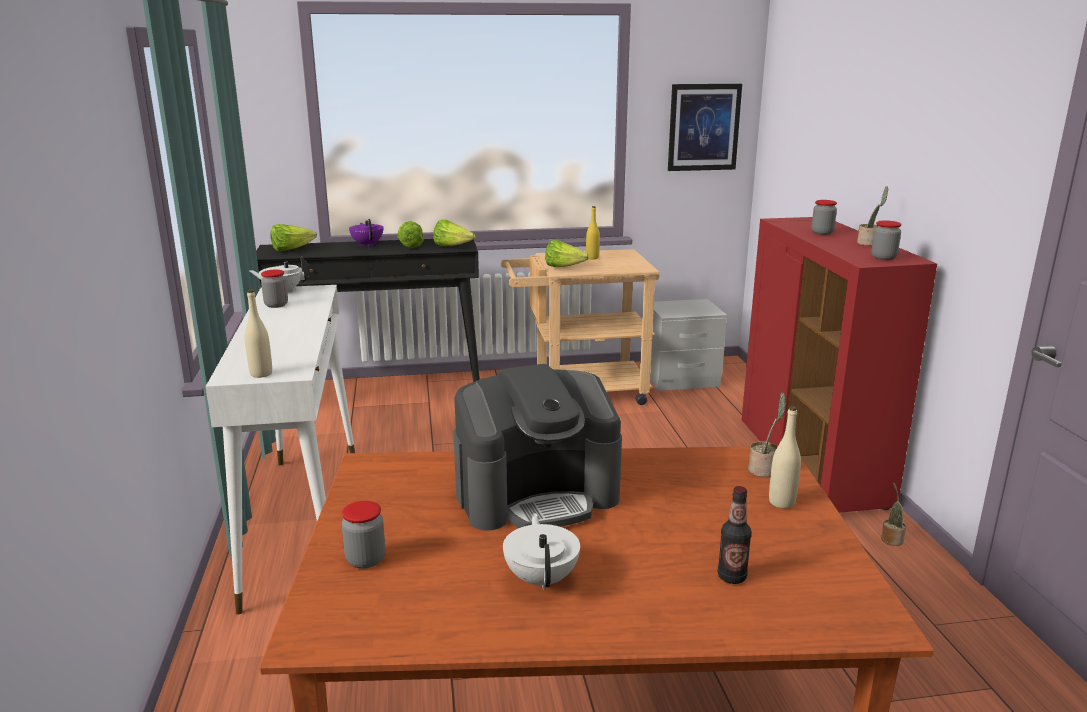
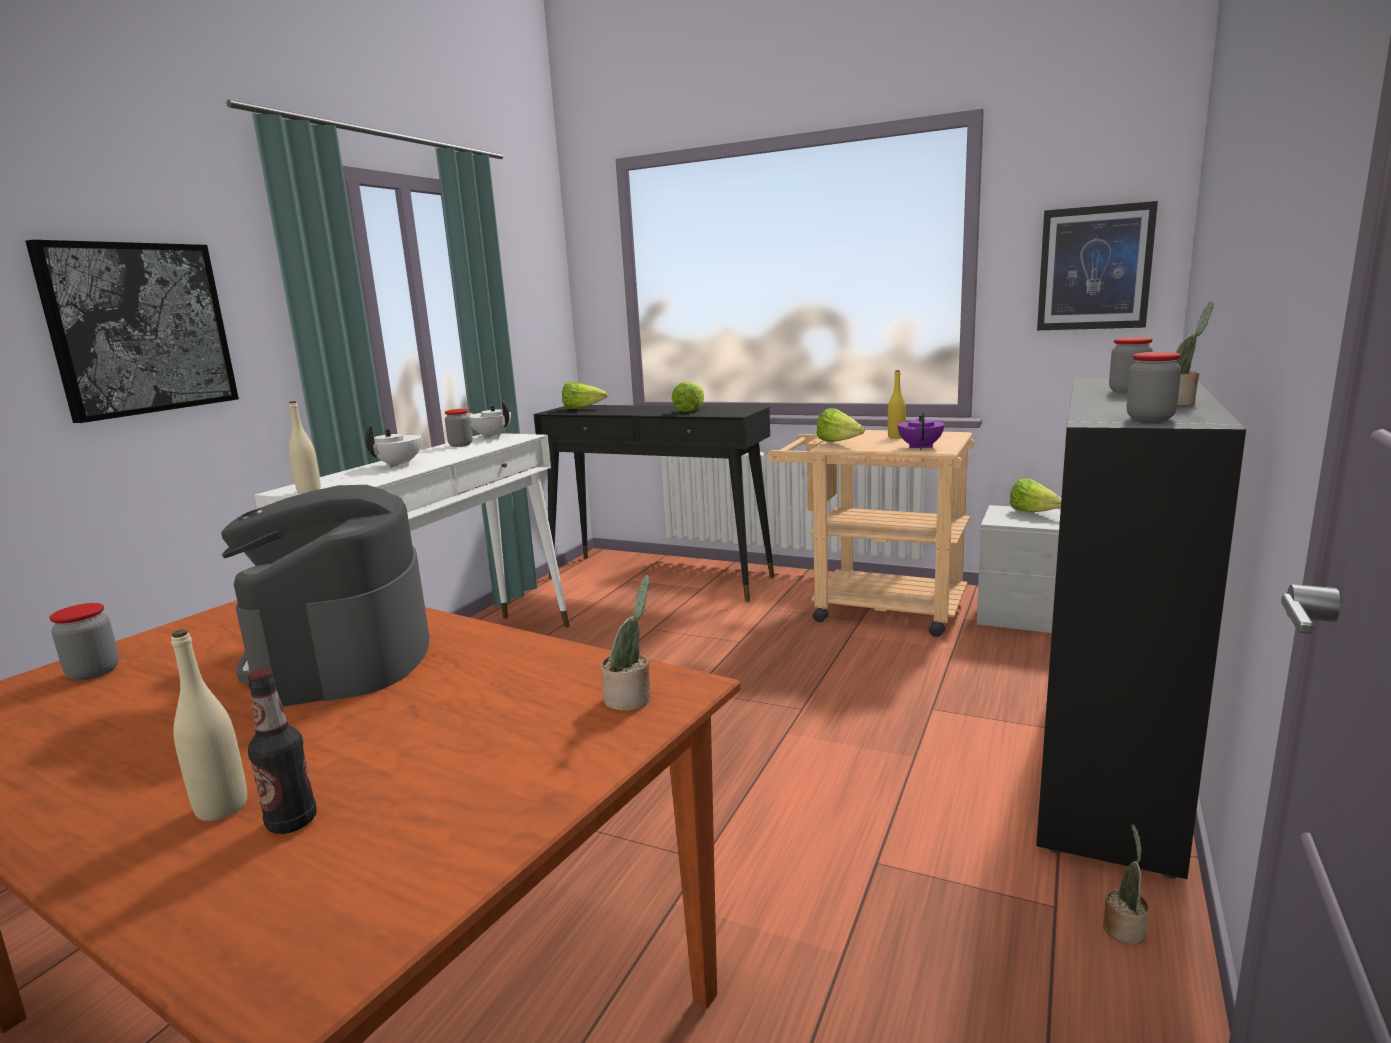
camera: 35 degrees right, 5 degrees down
(101, 232) = (140, 329): none -> picture
(367, 244) = (654, 408): purple teapot -> purple teapot (920, 447)
(452, 247) = (727, 413): lettuce -> lettuce (1033, 513)
(537, 494) = (343, 655): coffee machine -> coffee machine turned 60 degrees clockwise
(542, 578) = (147, 742): white teapot -> white teapot (400, 465)
(781, 502) = (561, 749): beige bottle -> beige bottle (222, 808)
(812, 464) = (1107, 769): red cabinet -> black cabinet

